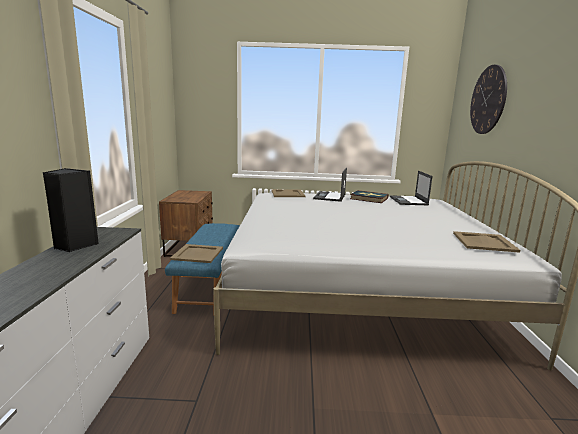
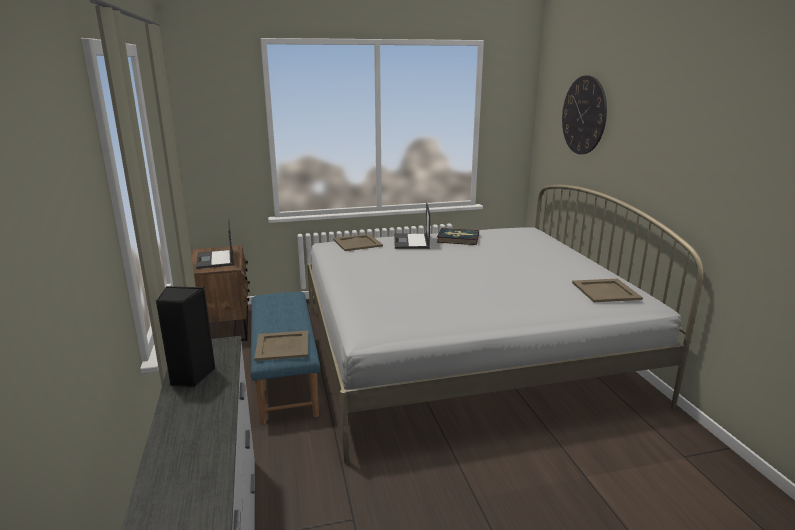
camera: 15 degrees left, 5 degrees up
(408, 201) = (503, 237): laptop -> laptop (215, 260)

